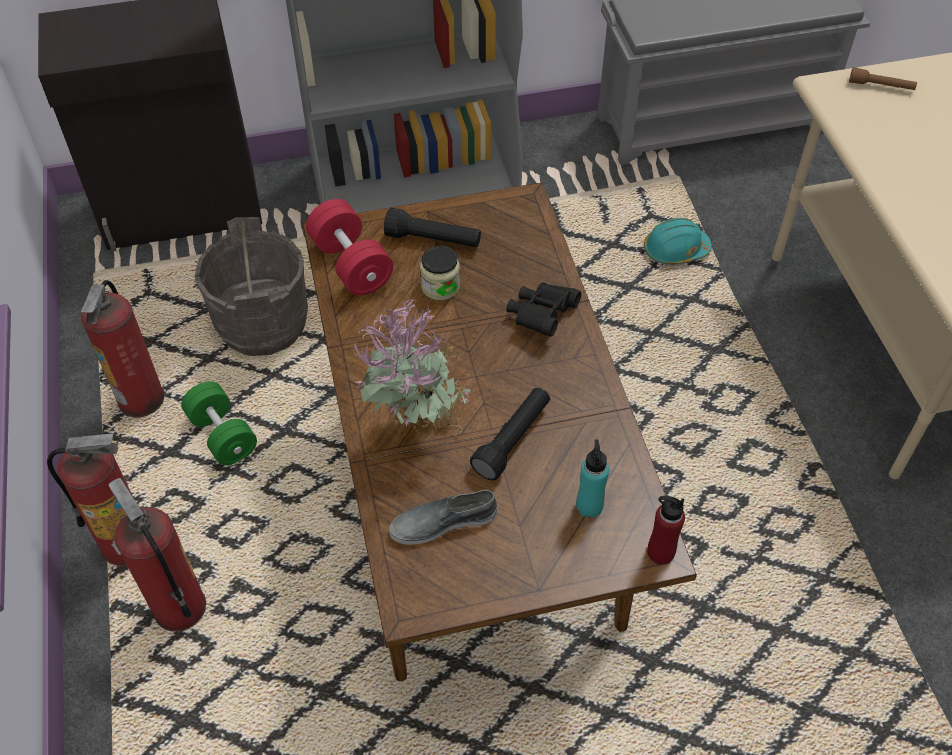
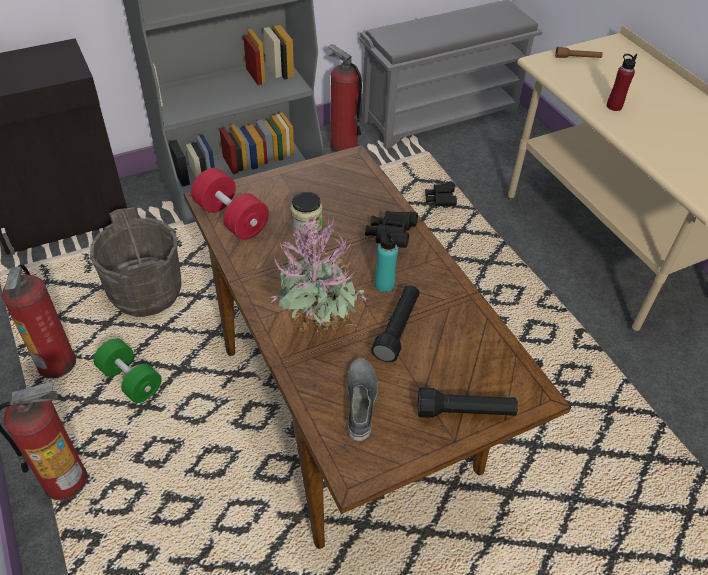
camera: 15 degrees left, 5 degrees down
(179, 608) = (122, 525): fire extinguisher -> fire extinguisher (343, 146)
(433, 240) = (291, 193): black flashlight -> black flashlight (465, 412)
(443, 522) = (361, 401): grey shoe -> grey shoe turned 120 degrees clockwise
(589, 506) = (472, 369): turquoise bottle -> turquoise bottle (384, 285)
(660, 552) = (538, 394): red bottle -> red bottle (614, 106)
(675, 251) = (440, 200): turquoise hard hat -> black binoculars

